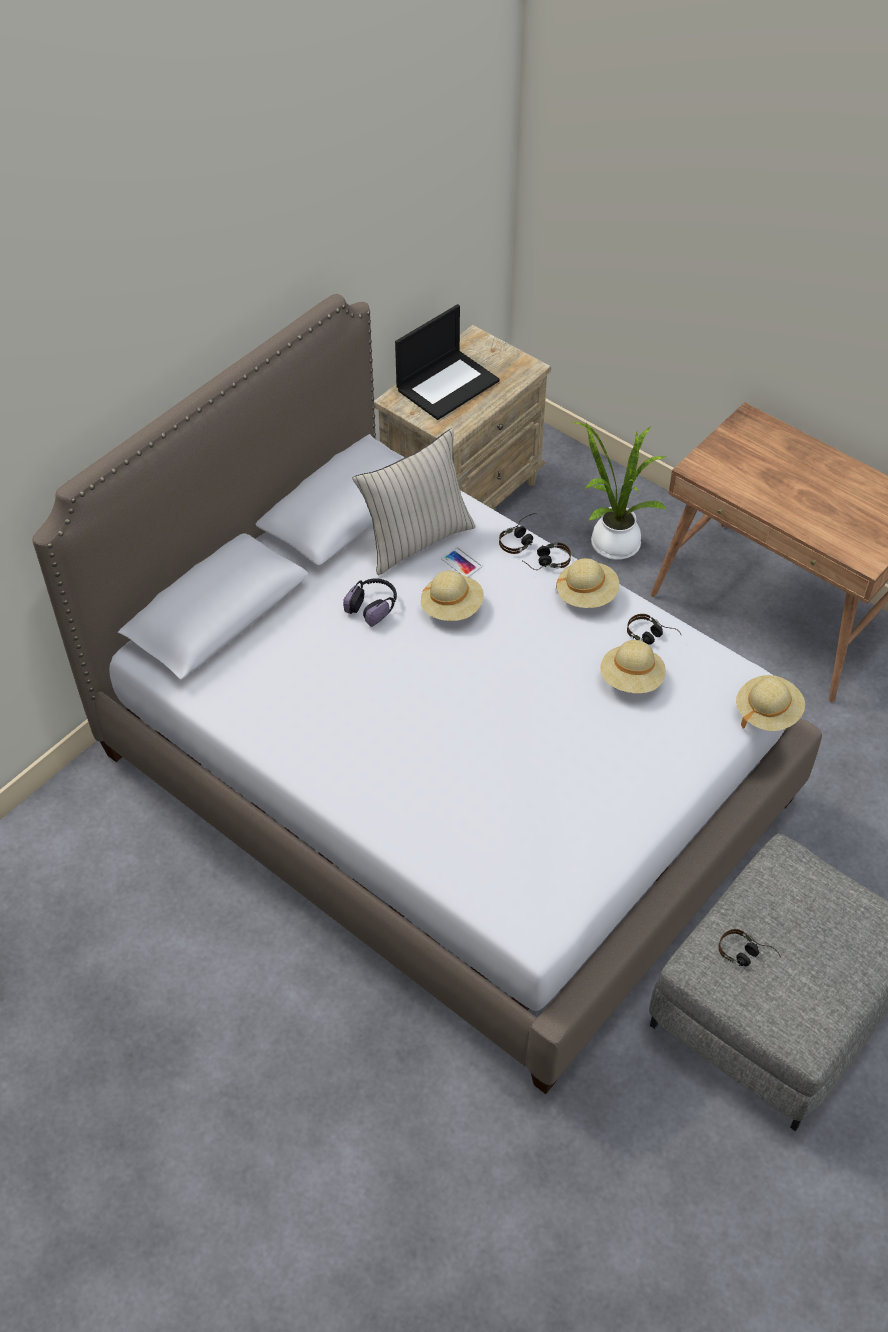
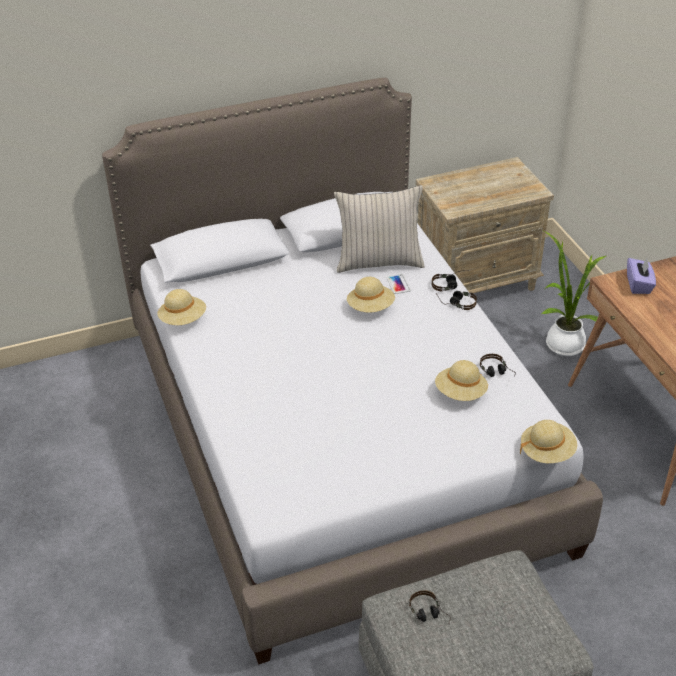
camera: 30 degrees right, 10 degrees down
(373, 606) = (319, 288): headphones -> none
(447, 384) = (472, 184): laptop -> none
(586, 595) = (469, 332): beige hat -> beige hat (183, 319)
(728, 459) = (639, 285): none -> purple tissue box

